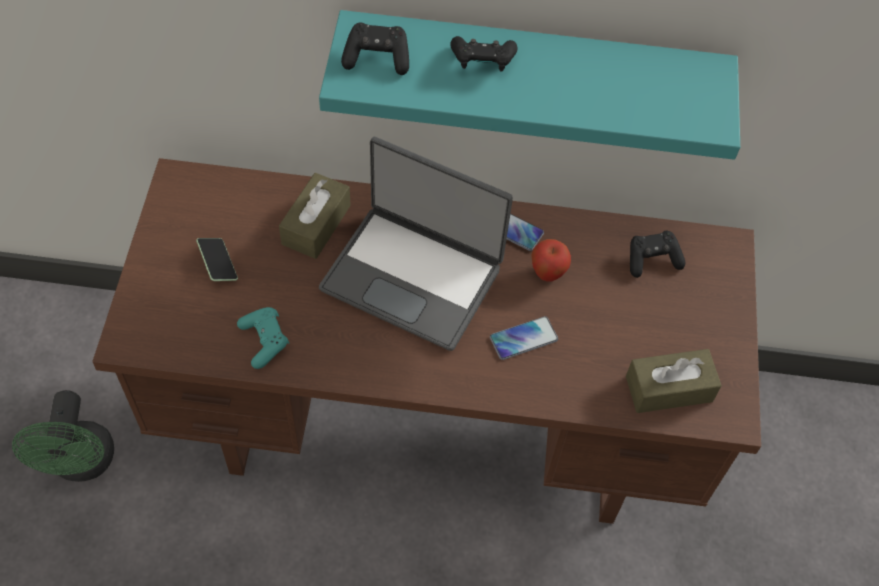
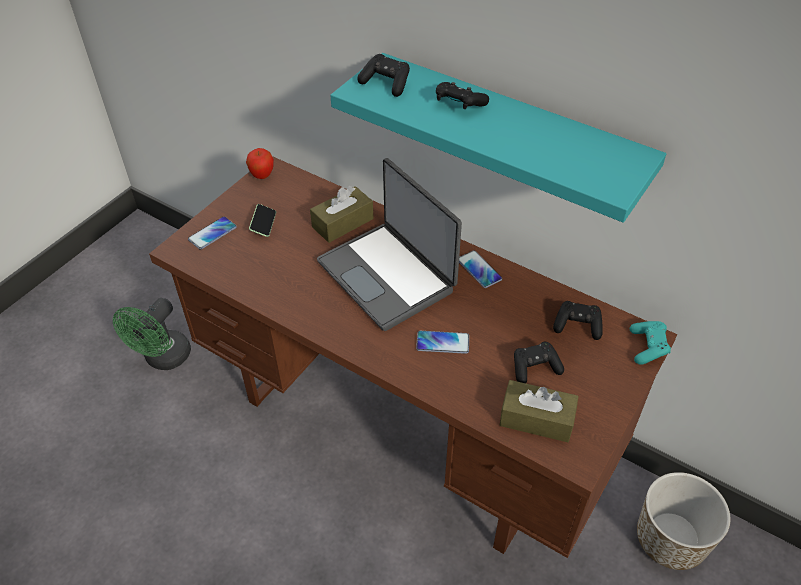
camera: 30 degrees right, 10 degrees down
(159, 301) = (212, 233): none -> phone
(265, 341) = (261, 280): turquoise game controller -> turquoise game controller (648, 347)
(547, 273) = (488, 307): apple -> apple (262, 176)
(636, 329) = (534, 368): none -> black game controller
(766, 431) = (670, 539): none -> planter

